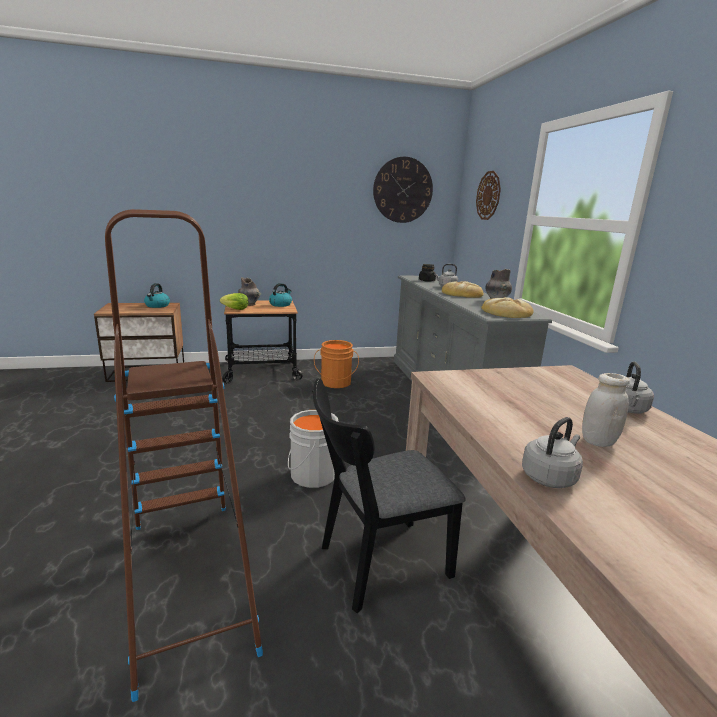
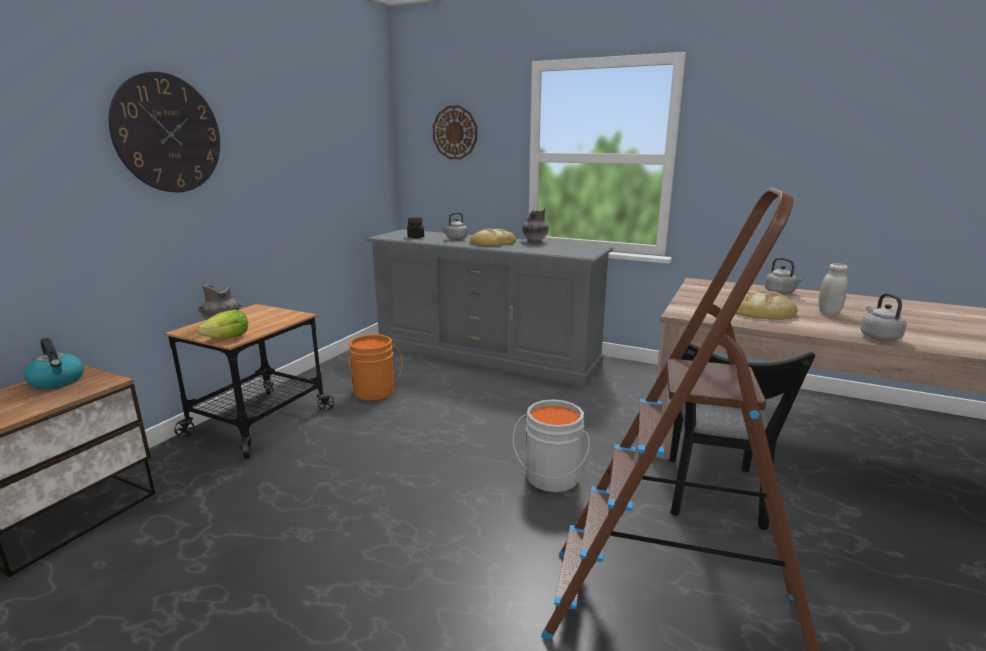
camera: 50 degrees left, 0 degrees up
(280, 304) = (263, 312): kettle -> none
(403, 190) = (346, 129): wall clock -> wall clock (168, 134)
(506, 312) = (579, 249): bread -> bread (761, 311)

